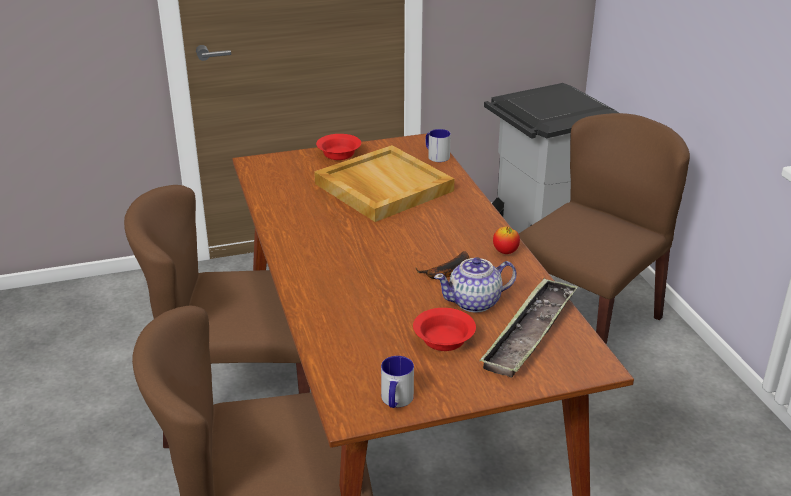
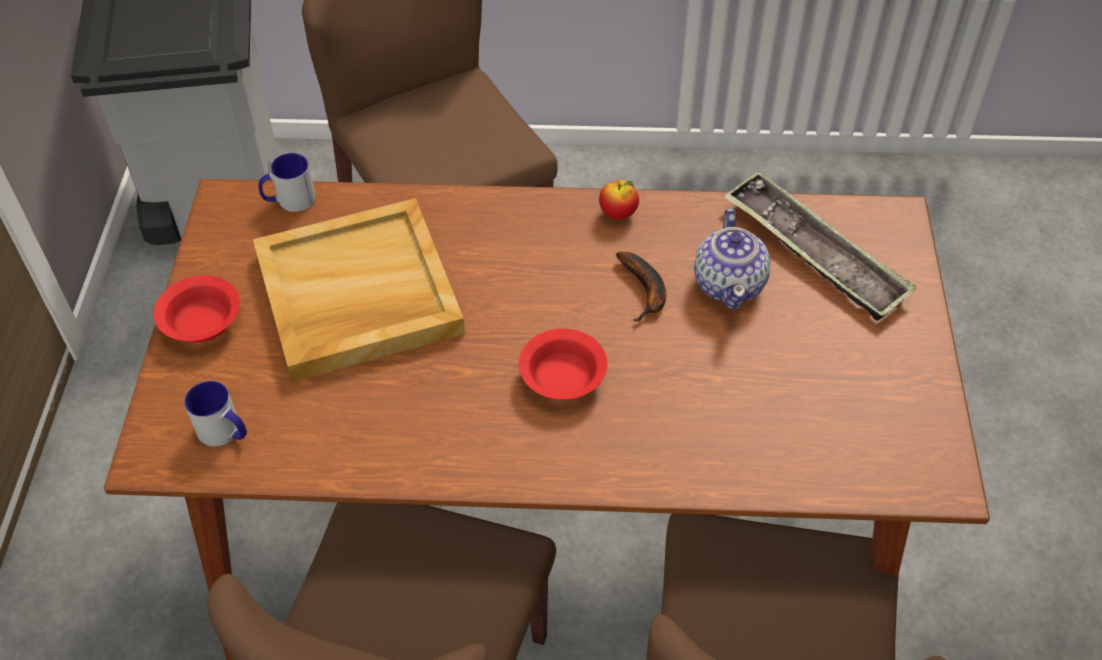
camera: 70 degrees left, 20 degrees up
(396, 401) = (923, 427): mug -> mug (225, 432)
(442, 340) = (805, 343): red bowl -> red bowl (562, 380)

